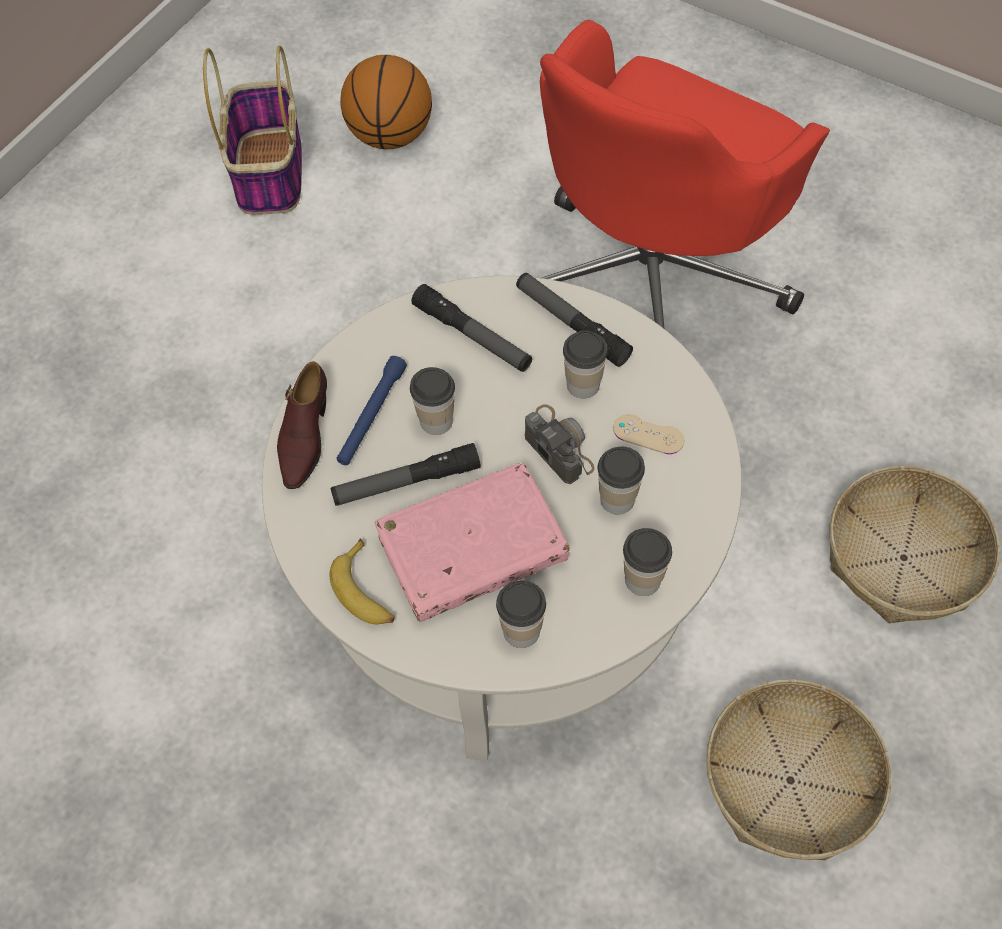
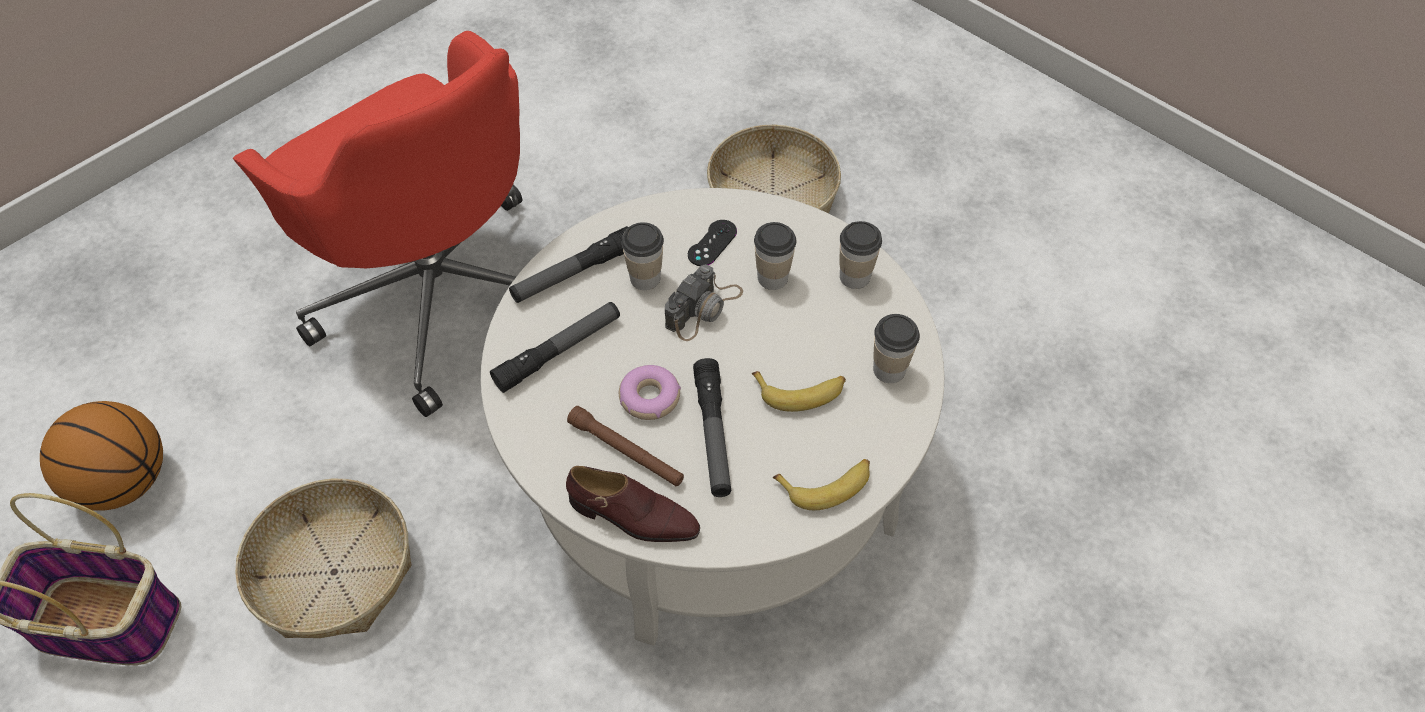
camera: 80 degrees left, 5 degrees down
(371, 416) = (626, 452): blue flashlight -> brown flashlight
(436, 421) = (649, 398): cup -> donut
(472, 551) = (801, 392): pink book -> banana
(557, 444) = (704, 308): camera -> camera turned 150 degrees clockwise
(648, 434) = (712, 243): beige game controller -> black game controller
(789, 780) = (943, 313): basket -> basket (334, 573)

